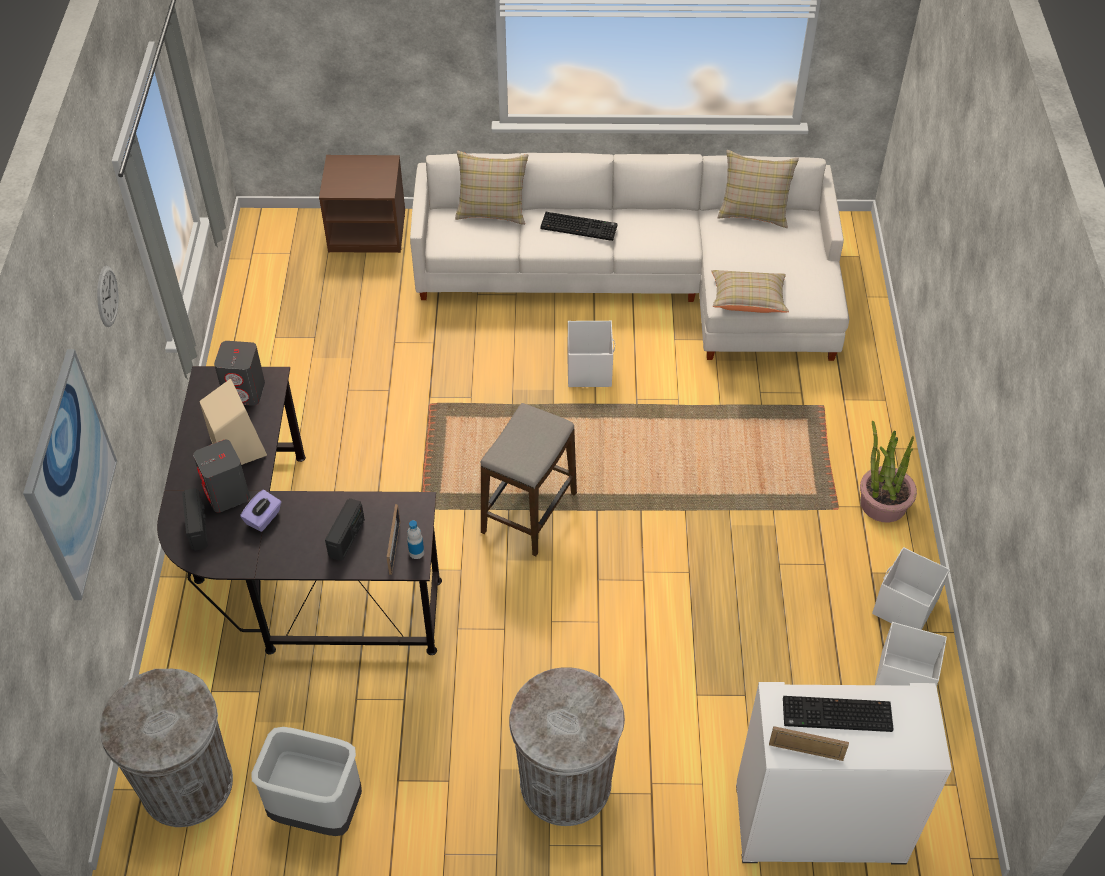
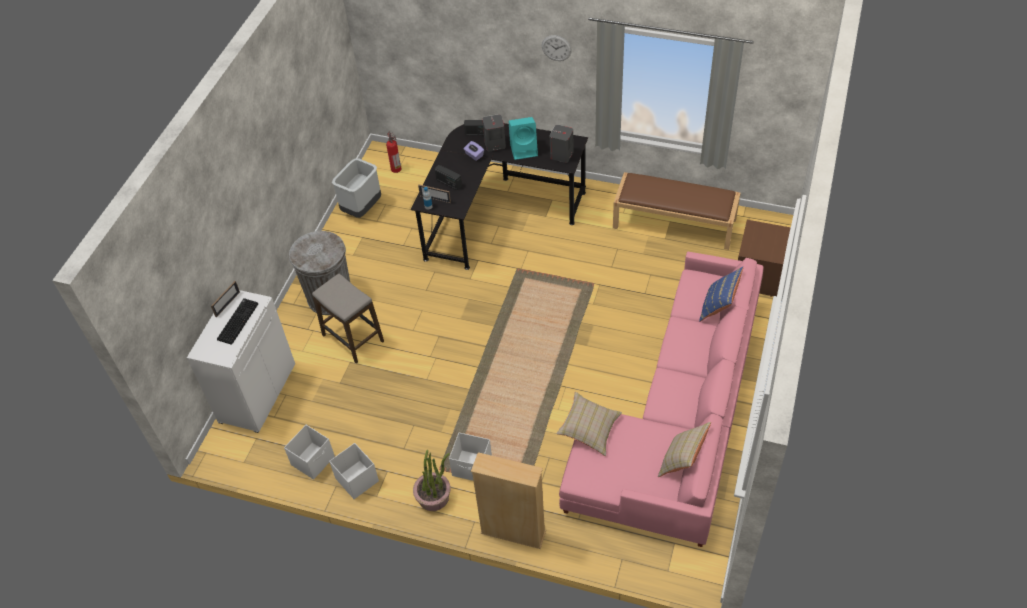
camera: 110 degrees right, 0 degrees up
(70, 475) = (461, 46): picture -> none
(186, 784) = (396, 168): grey trash can -> fire extinguisher
(237, 446) = (524, 149): beige speaker -> turquoise speaker
(278, 330) = (675, 223): none -> brown bench
(492, 210) = (718, 307): beige pillow -> blue pillow
(529, 513) = (496, 315): stool -> stool (353, 338)
(580, 226) = (689, 350): keyboard -> none
(589, 369) = (598, 367): white storage box -> white storage box (472, 467)
(646, 278) = (676, 420): white sofa -> pink sofa
(888, 404) = (513, 532): none -> beige bookcase

